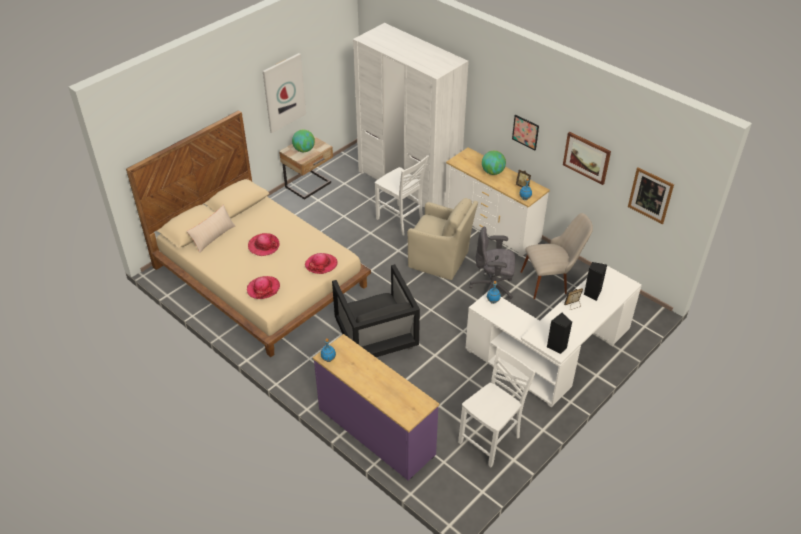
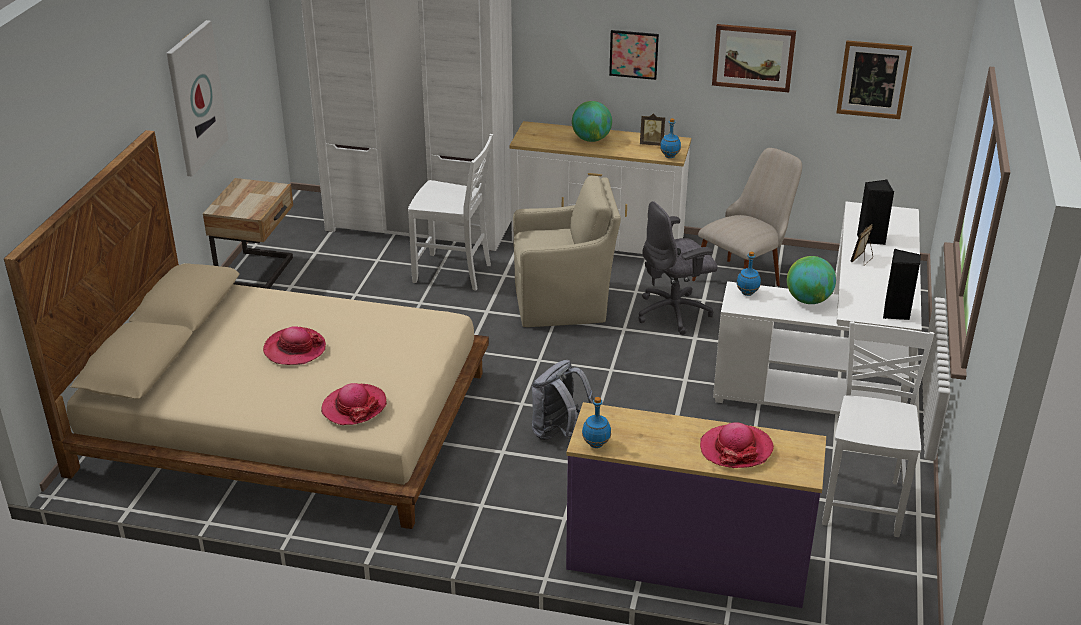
camera: 30 degrees left, 10 degrees down
(213, 237) = (185, 367): beige pillow -> none
(304, 150) = (246, 200): globe -> globe (808, 300)
(321, 264) = (421, 343): hat -> hat (736, 449)
(375, 335) = (559, 433): black armchair -> grey backpack

